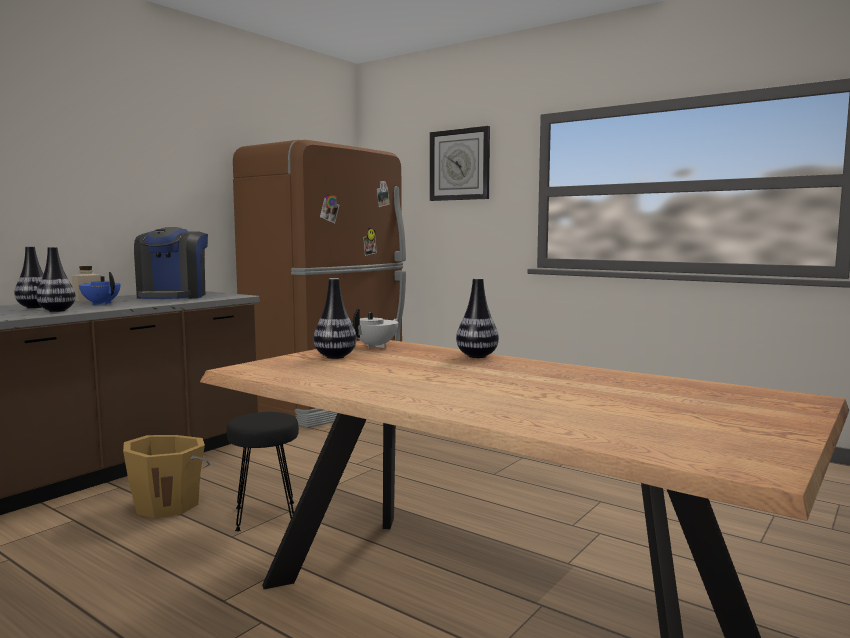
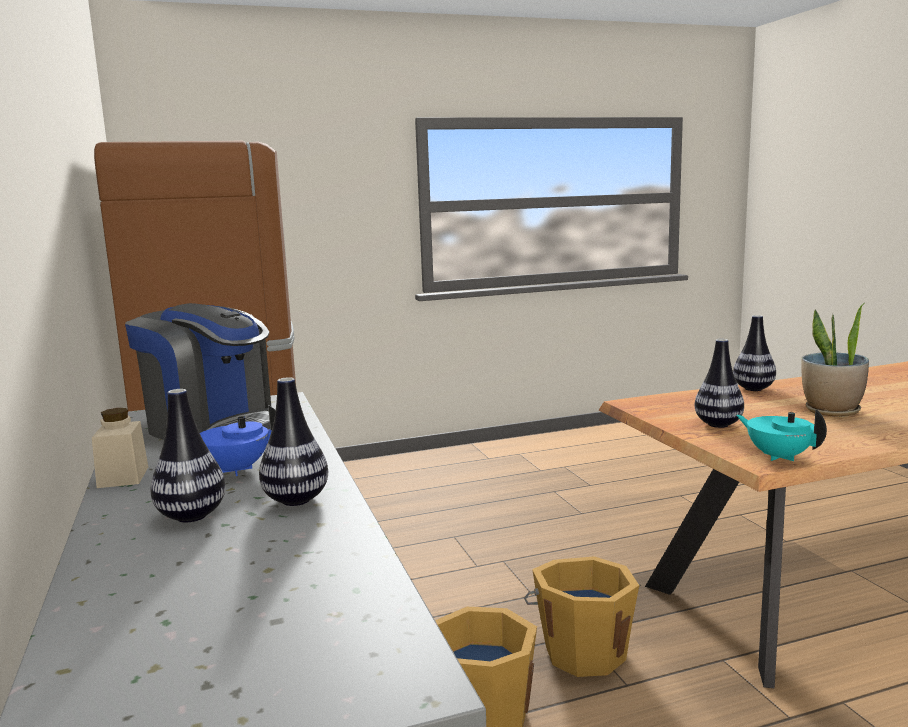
camera: 55 degrees left, 5 degrees up
(257, 370) = (778, 456): none -> turquoise teapot
(266, 516) = (584, 651): black stool -> orange bucket
(376, 346) = (665, 406): white teapot -> none
(426, 374) = (831, 411): none -> potted plant
(460, 165) = (307, 172): wall clock -> none

